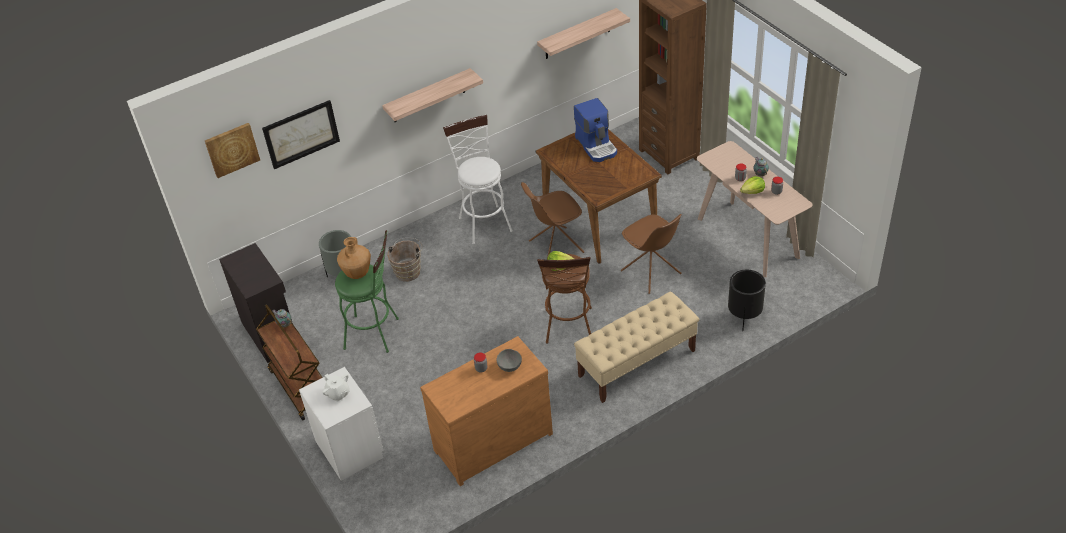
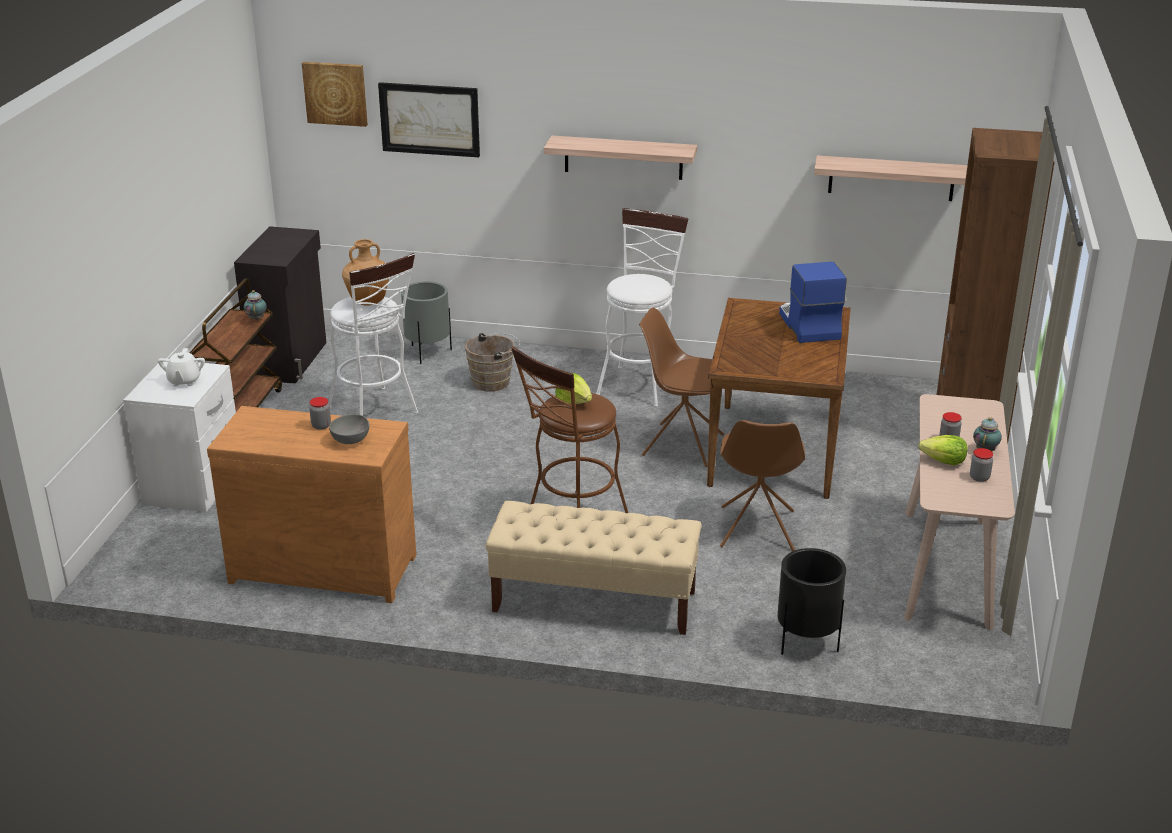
camera: 40 degrees right, 15 degrees down
(376, 333) = (377, 413): green stool -> white stool
(597, 146) = (808, 325): coffee machine -> coffee machine turned 150 degrees clockwise

